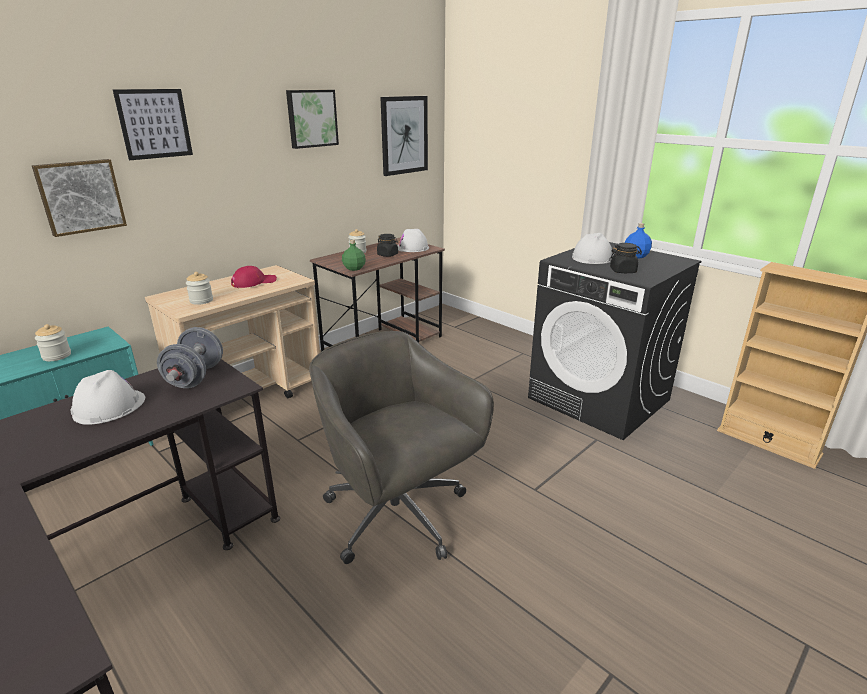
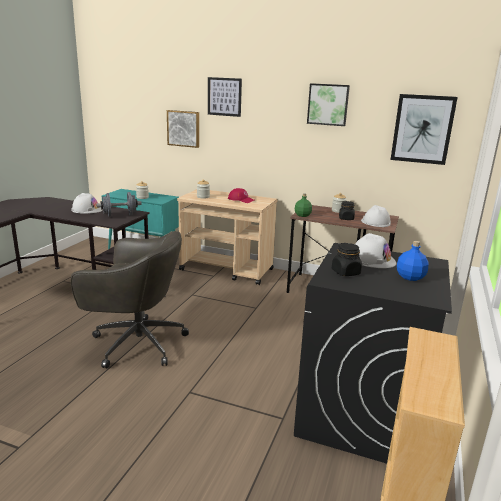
camera: 65 degrees right, 5 degrees down
(398, 517) = (136, 343): grey office chair -> grey office chair turned 75 degrees clockwise

